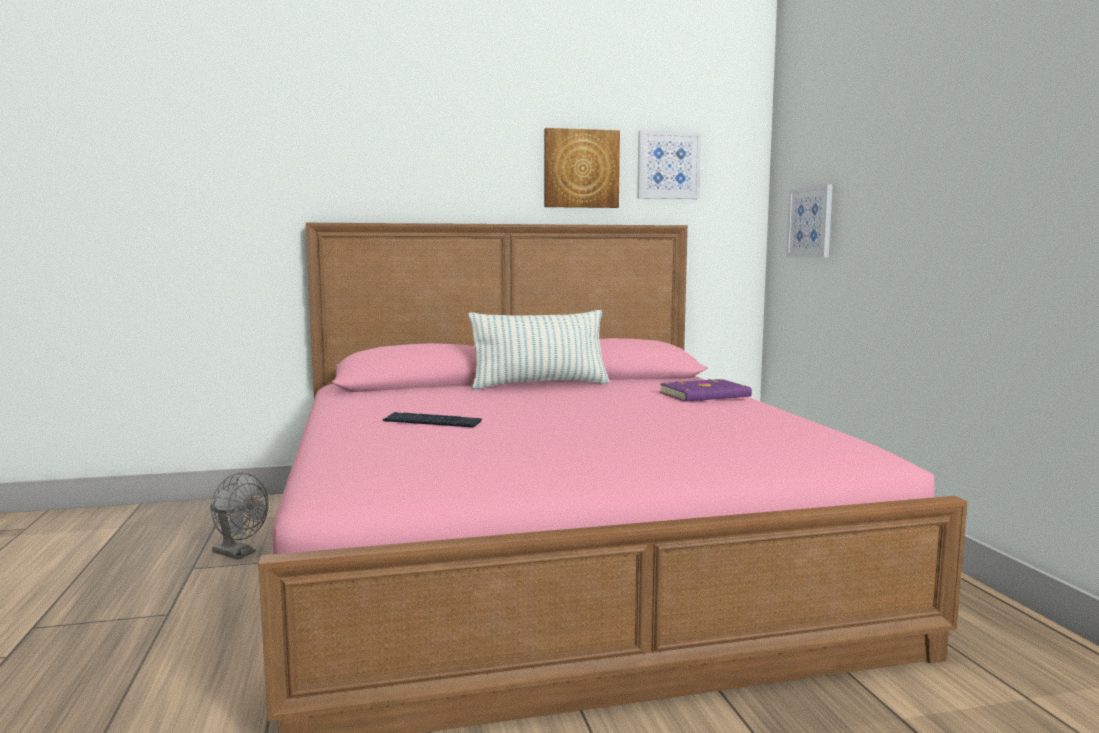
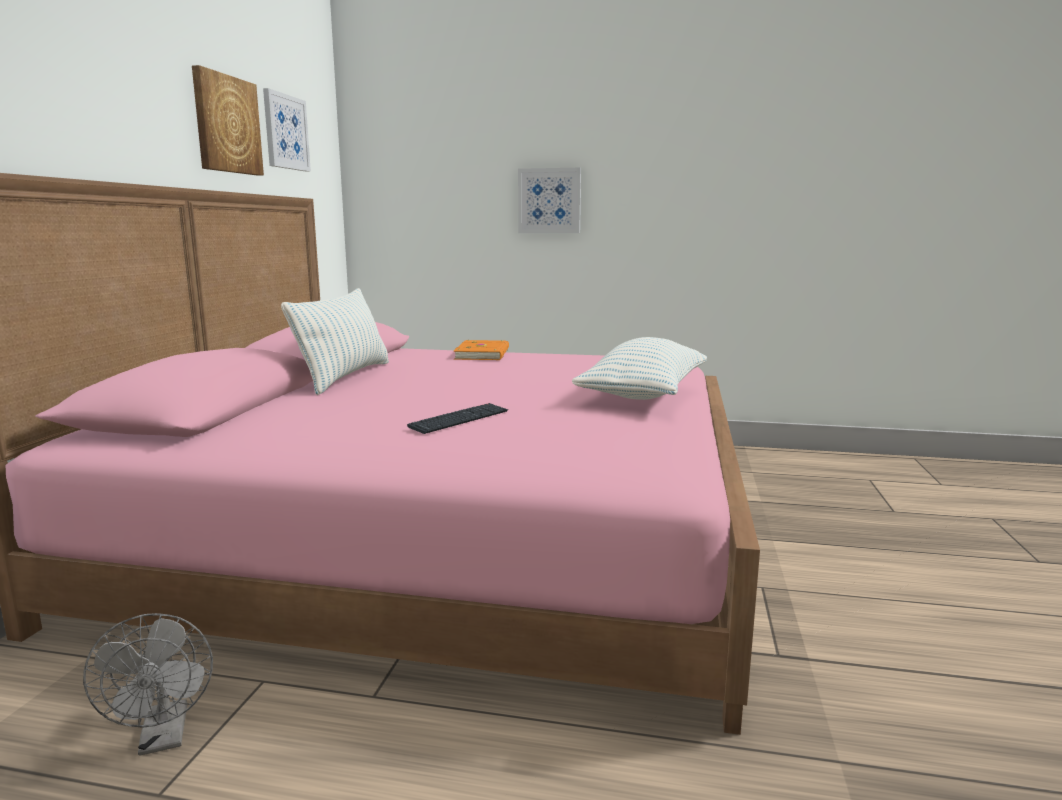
camera: 65 degrees left, 5 degrees up
(239, 554) = (164, 738): grey fan -> grey fan turned 105 degrees clockwise
(615, 455) = (644, 394): none -> pillow
(706, 395) = (483, 354): purple book -> orange book
(810, 222) = (415, 200): picture -> picture (549, 201)

